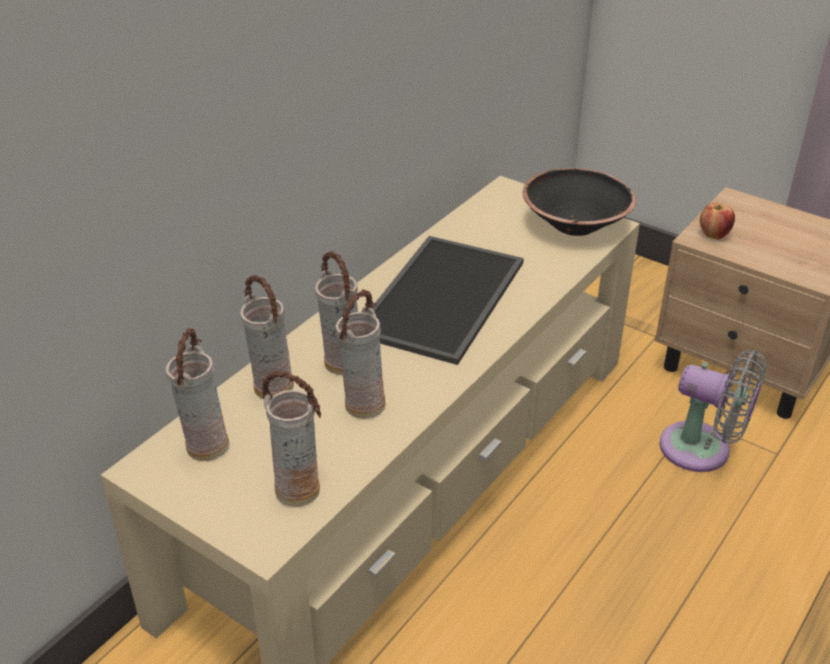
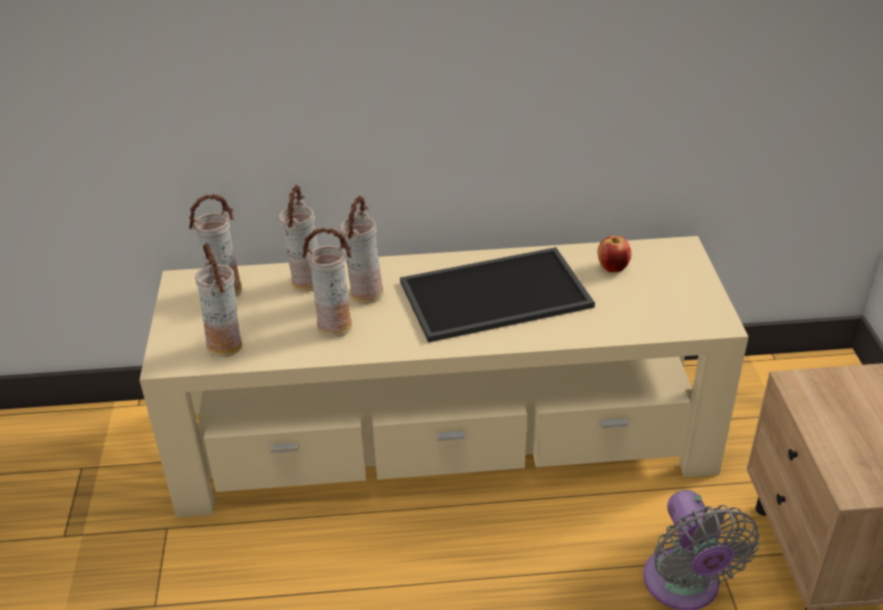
camera: 50 degrees right, 0 degrees up
(574, 224) = (688, 304): black bowl -> none
(714, 235) = (818, 390): apple -> apple (613, 268)

